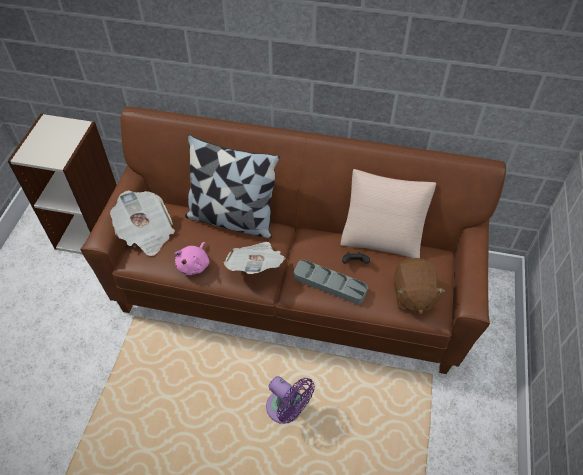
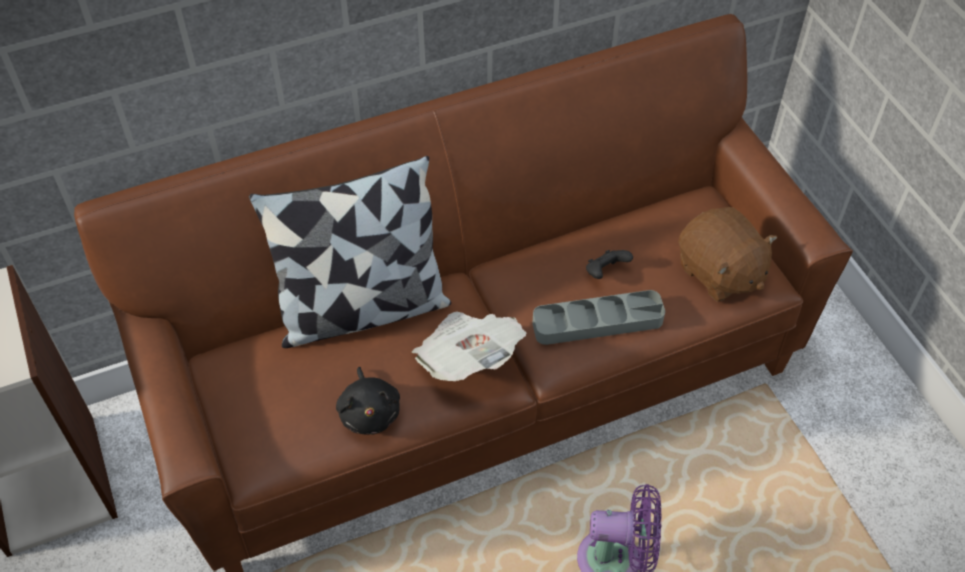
camera: 35 degrees left, 0 degrees up
(146, 232) = (241, 409): newspaper -> none
(194, 265) = (370, 412): pink plush toy -> black plush toy
(382, 235) = (606, 211): beige pillow -> none

